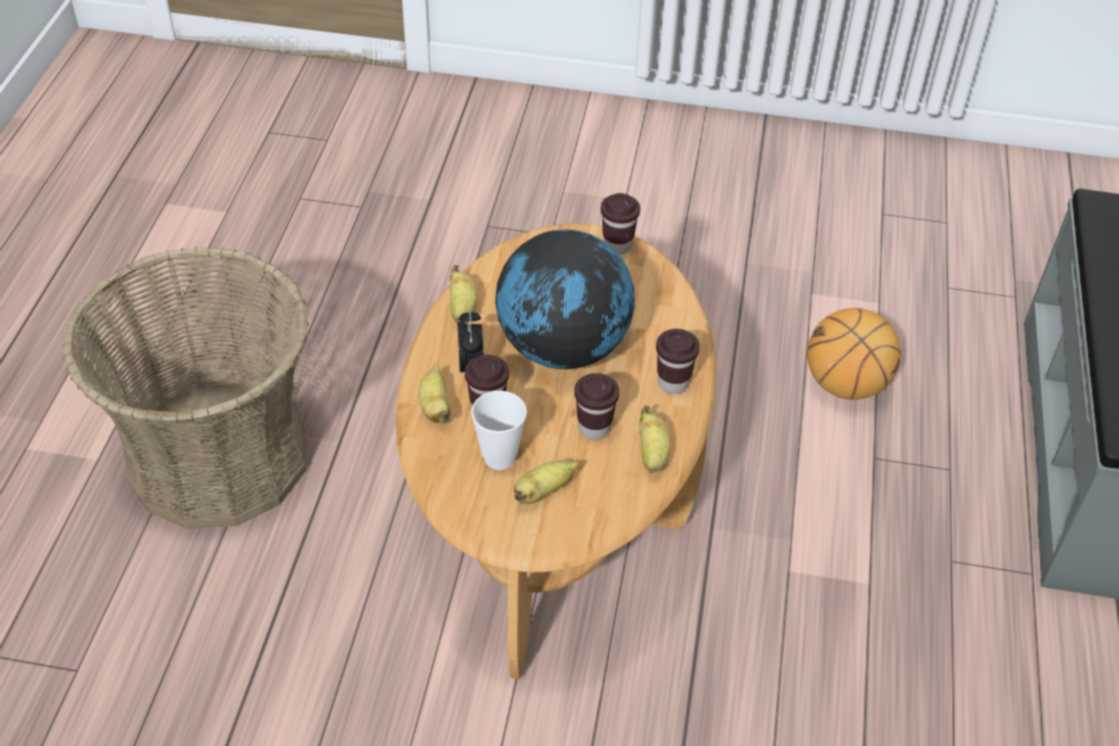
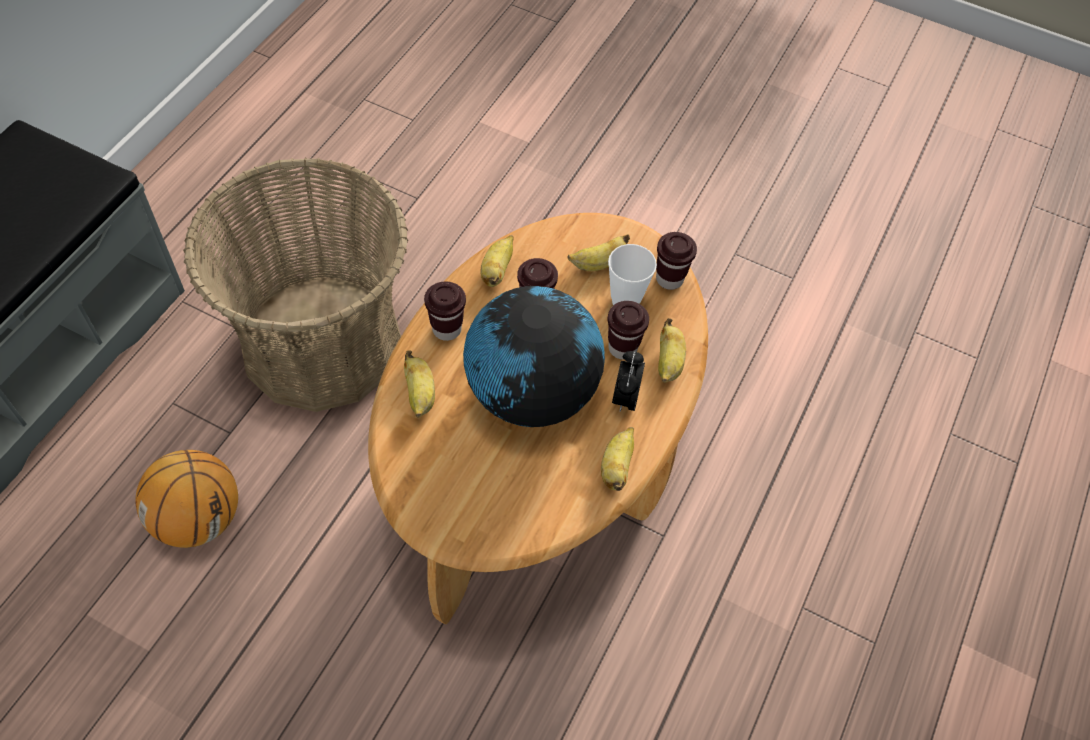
camera: 165 degrees left, 10 degrees up
(218, 457) = (841, 611): basket -> basket (322, 342)
(617, 246) = (422, 507): brown cup -> brown cup (669, 279)
(666, 322) = (420, 395): none -> banana

